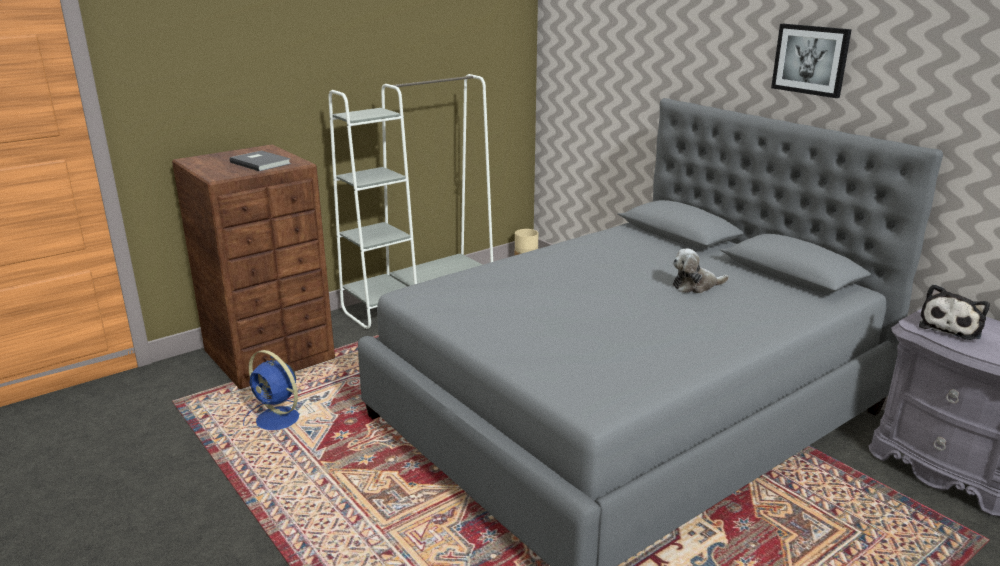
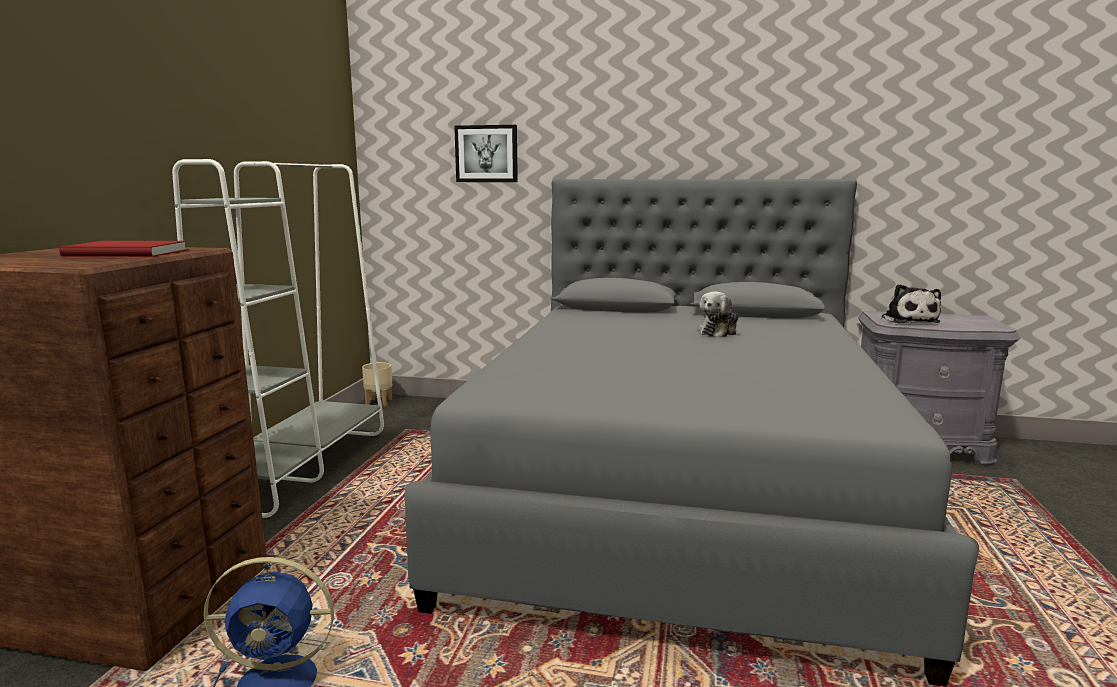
camera: 40 degrees left, 10 degrees down
(261, 162) = (127, 253): grey book -> red book
(811, 59) = (714, 120): picture -> picture (486, 154)

